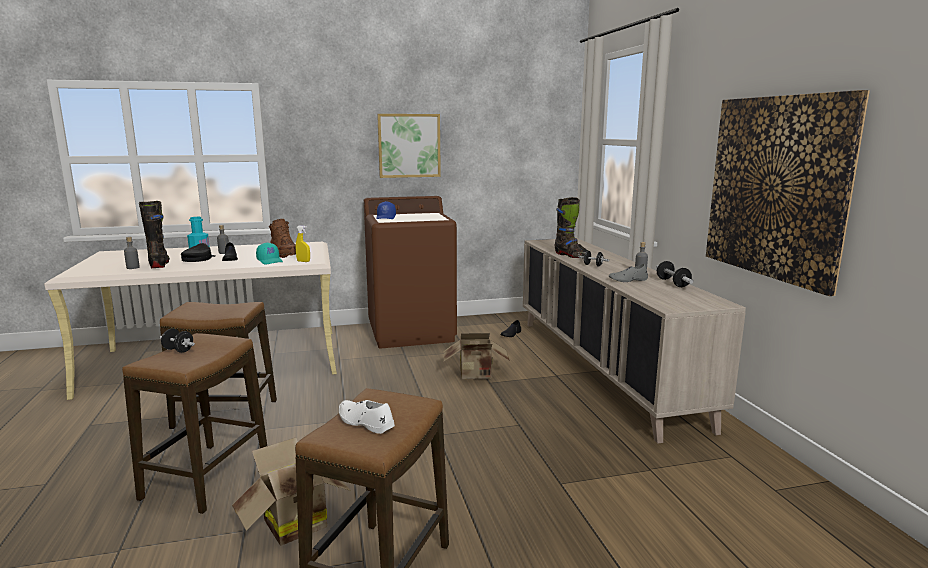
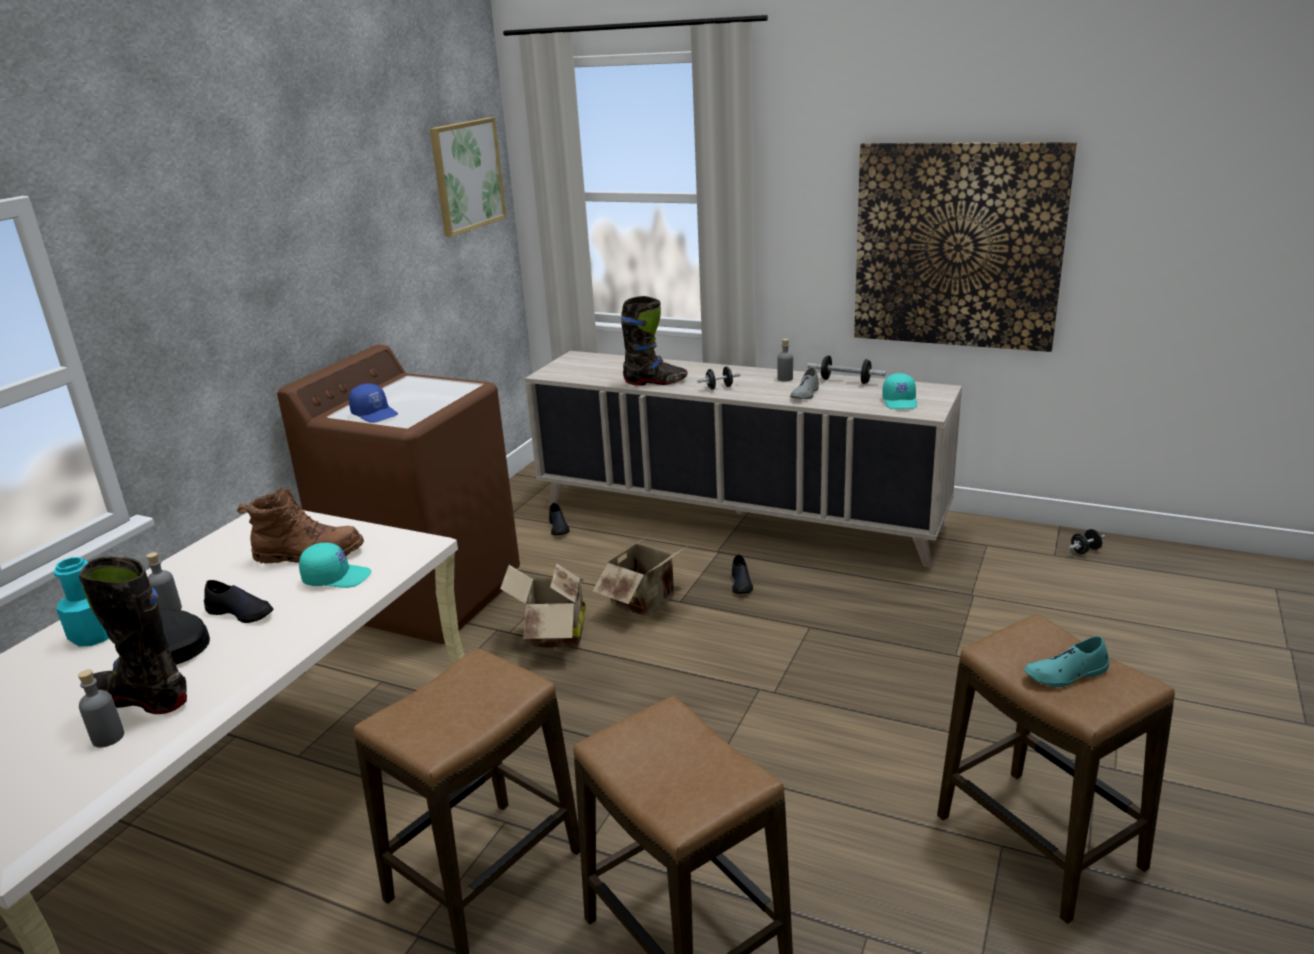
camera: 50 degrees left, 10 degrees up
(178, 350) = (650, 775): black dumbbell -> black dumbbell (1085, 550)
(291, 523) = (883, 884): cardboard box -> cardboard box (552, 636)
(303, 261) = (395, 550): yellow spray bottle -> none
(365, 422) = (1065, 674): white shoe -> turquoise shoe
(409, 145) = (318, 264): picture -> picture (467, 175)
(533, 391) = (741, 583): none -> black shoe
(671, 299) = (900, 402): none -> turquoise cap

